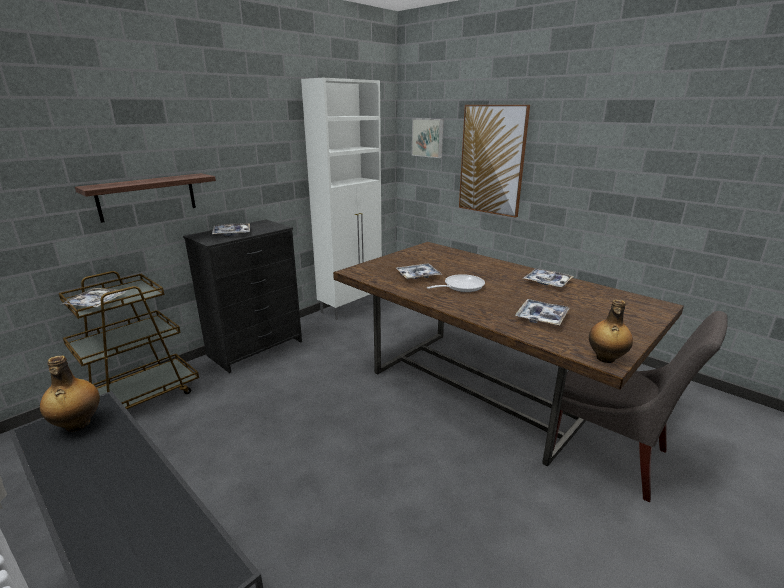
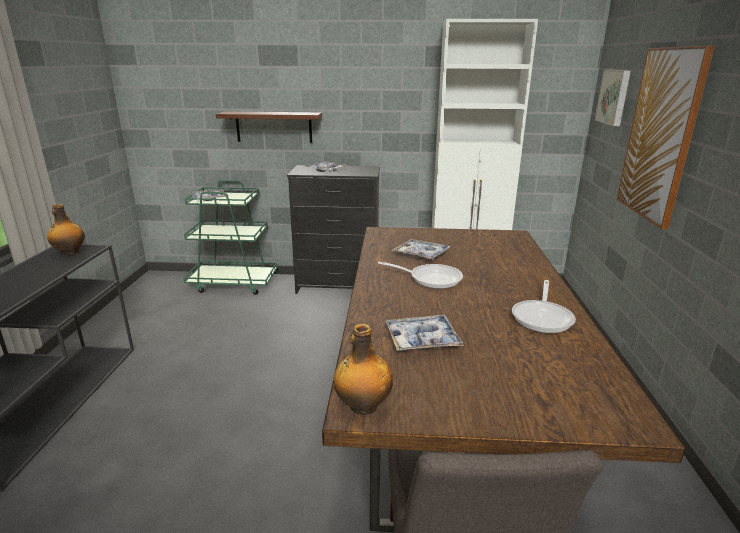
camera: 50 degrees right, 0 degrees up
(140, 397) = (233, 283): brown cart -> green cart
(547, 282) = (543, 317): tray -> frying pan

